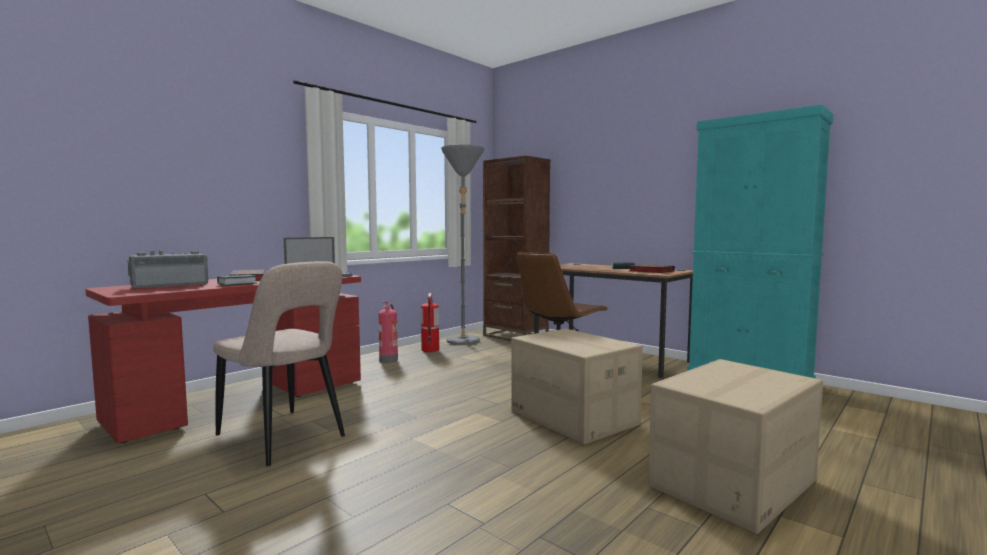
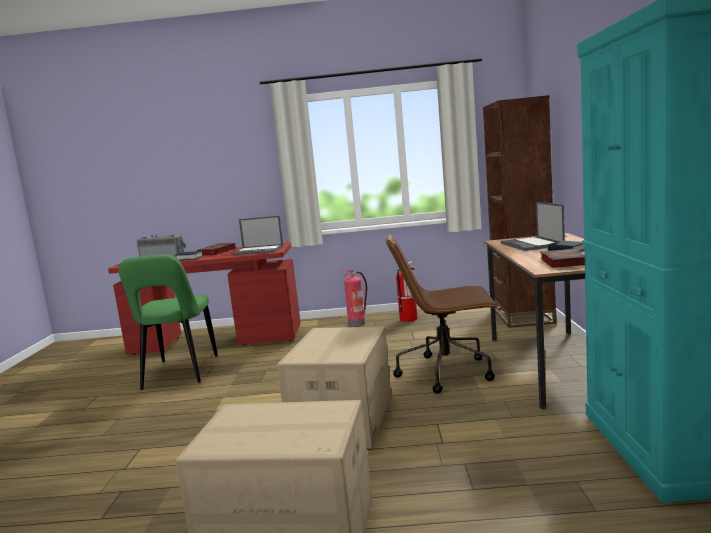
camera: 50 degrees right, 5 degrees up
(284, 438) = (179, 374): beige chair -> green chair
(463, 343) = (453, 316): grey floor lamp -> none
(582, 267) = (532, 244): none -> laptop

